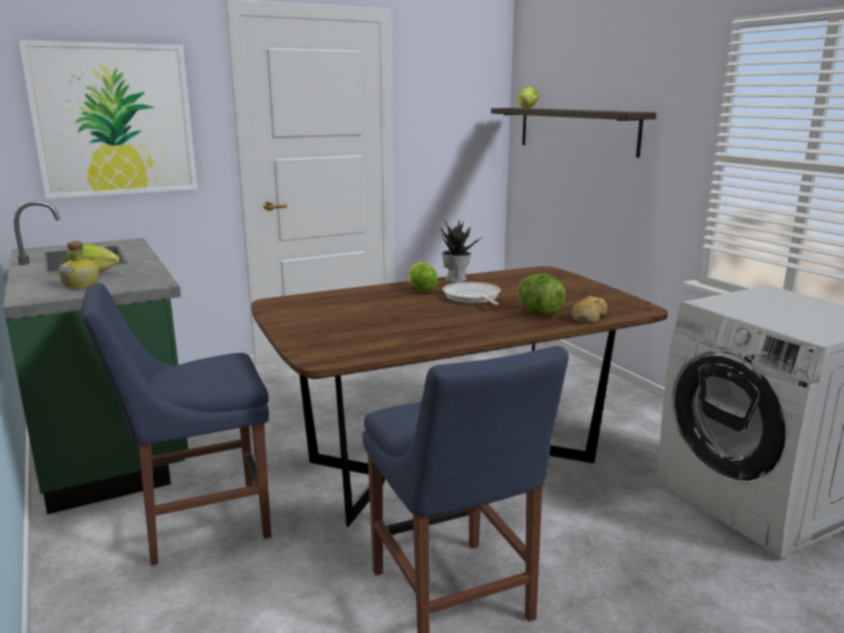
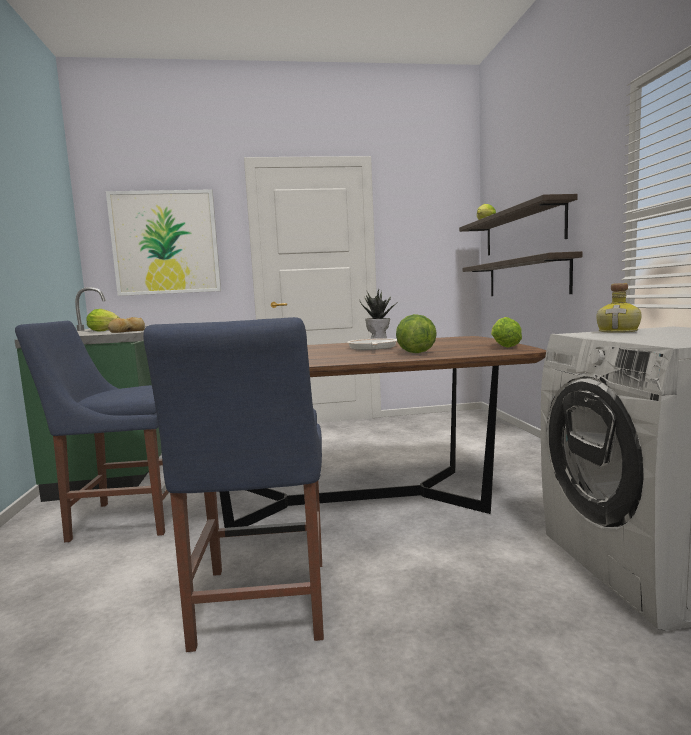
camera: 20 degrees right, 10 degrees down
(82, 284) = (85, 333): bottle -> bottle (619, 331)
(420, 289) = (338, 345): lettuce -> lettuce (503, 346)
(578, 185) = (526, 277): none -> shelf
(588, 318) = (456, 354): bread -> bread (126, 331)

